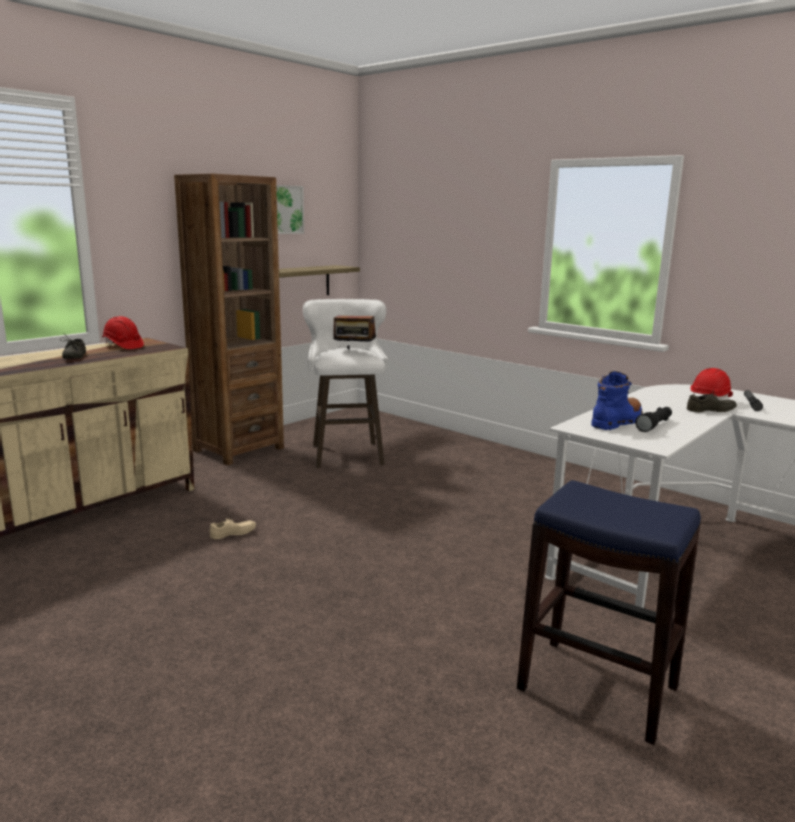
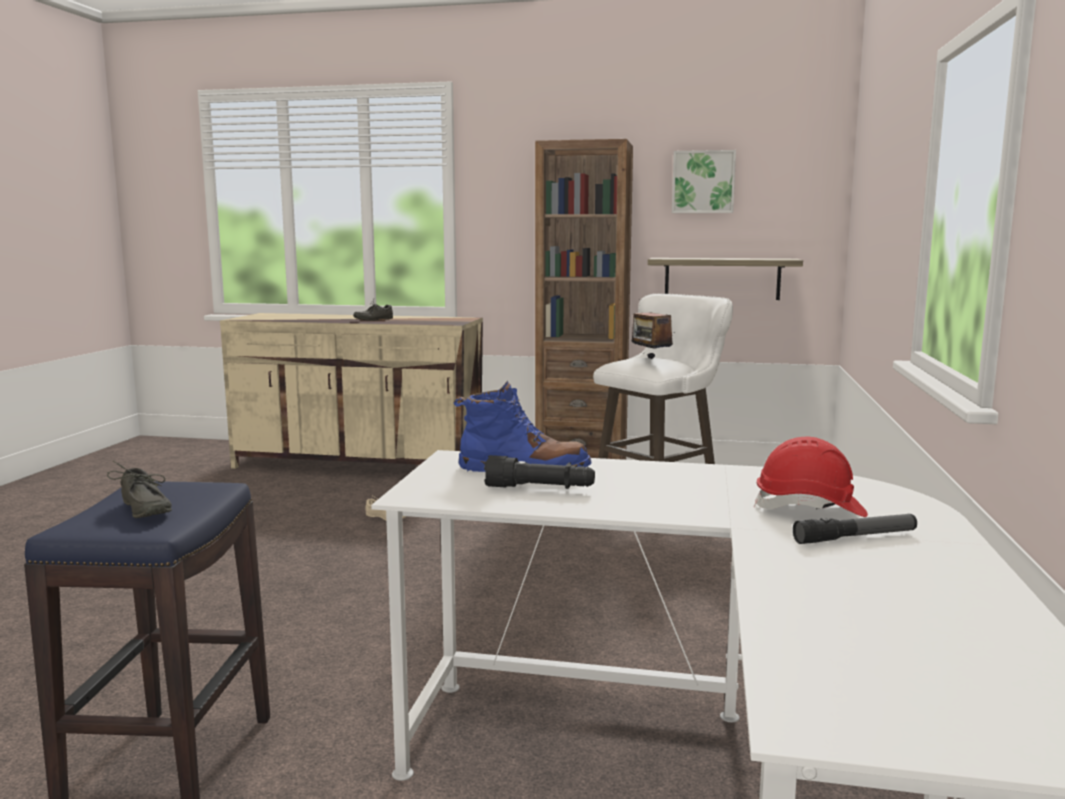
camera: 60 degrees right, 5 degrees down
(123, 346) = (434, 319): red hard hat -> none
(711, 411) = (717, 513): grey shoe -> grey shoe (142, 510)

